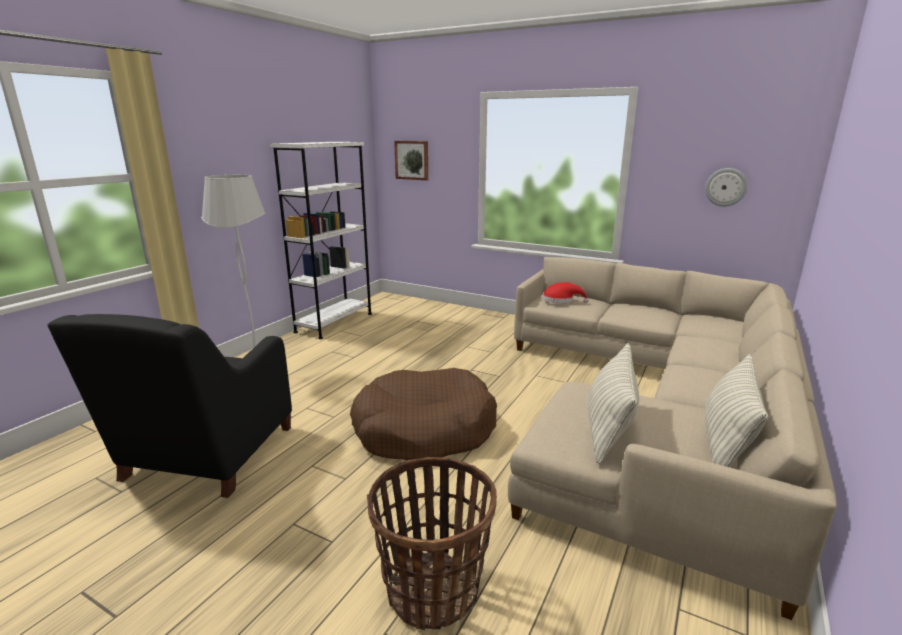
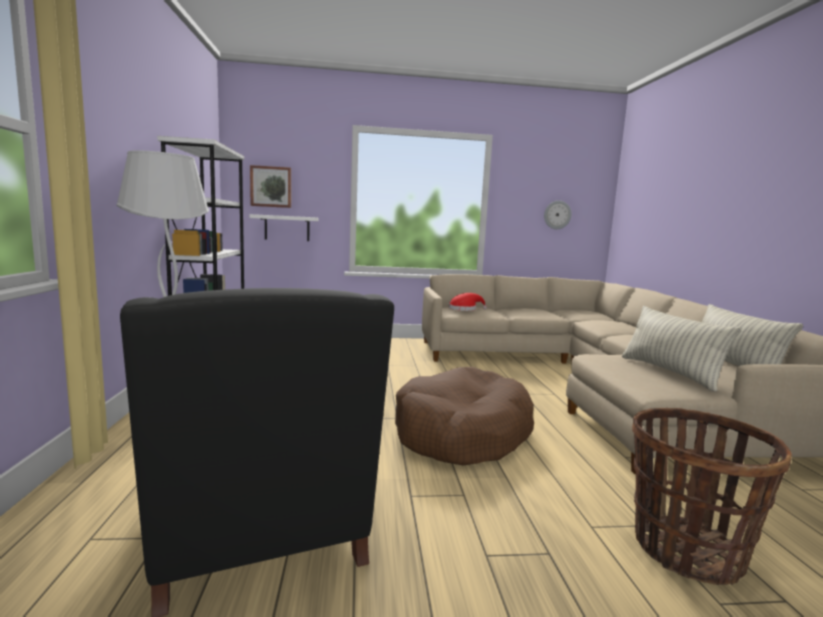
camera: 35 degrees left, 10 degrees down
(425, 199) = (287, 228): none -> white shelf

